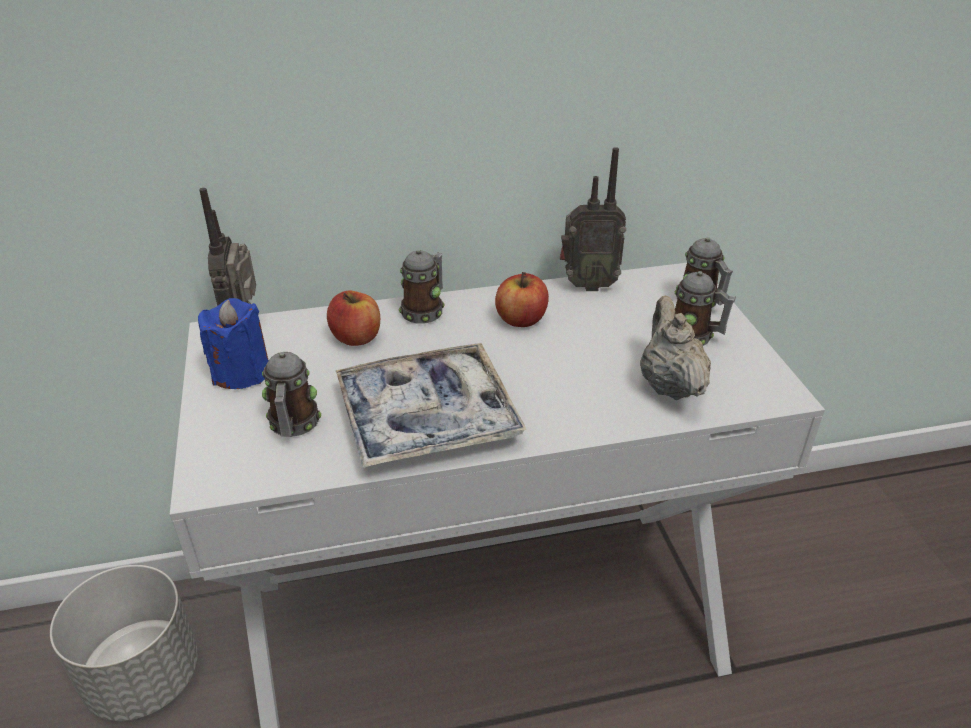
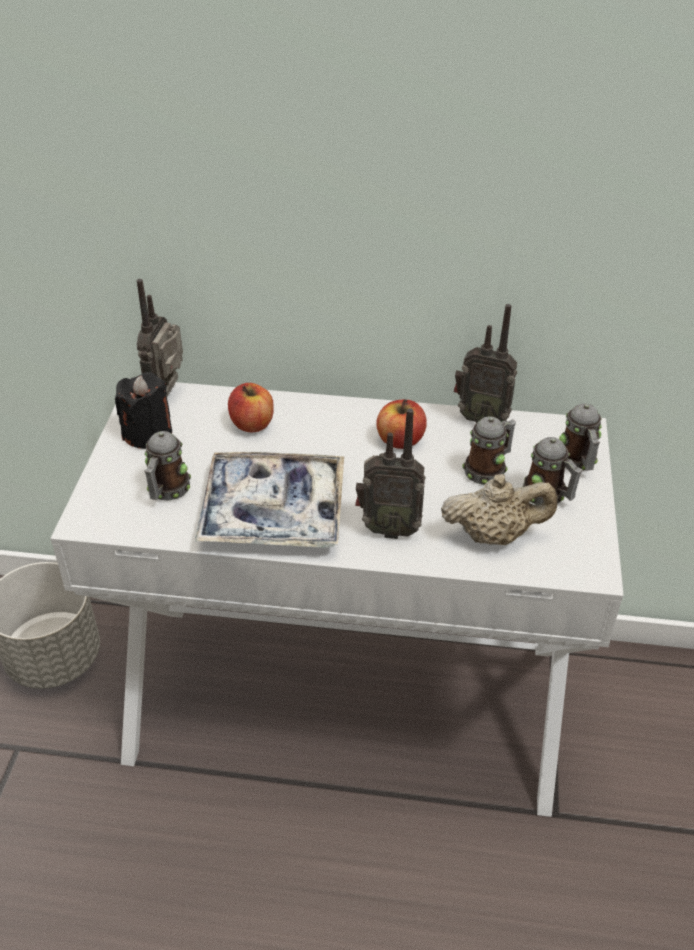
camera: 20 degrees right, 5 degrees up
(241, 372) = (148, 434): blue candle -> black candle
(425, 310) = (322, 411): mug -> mug (488, 469)
(560, 404) = (388, 528): none -> radio
(669, 385) = (494, 535): beige teapot -> beige teapot turned 75 degrees clockwise

